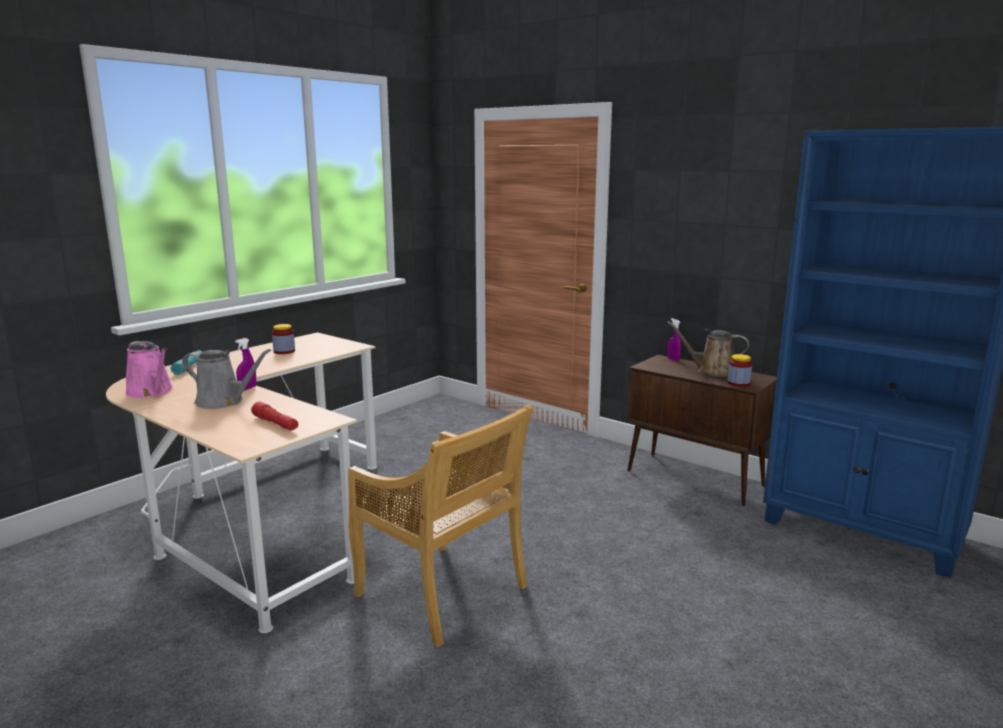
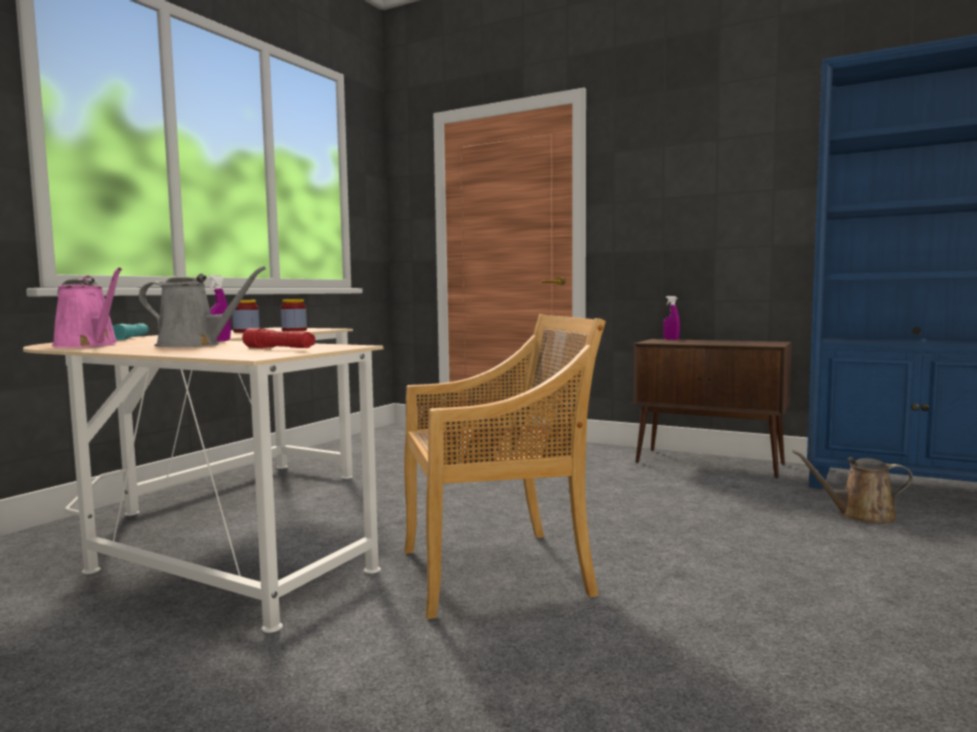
camera: 10 degrees left, 10 degrees down
(443, 593) = (497, 571): beige chair -> beige chair turned 45 degrees counterclockwise
(712, 371) = (720, 341): brown watering can -> brown watering can (860, 515)
(738, 383) = (757, 344): jar -> jar (294, 330)

